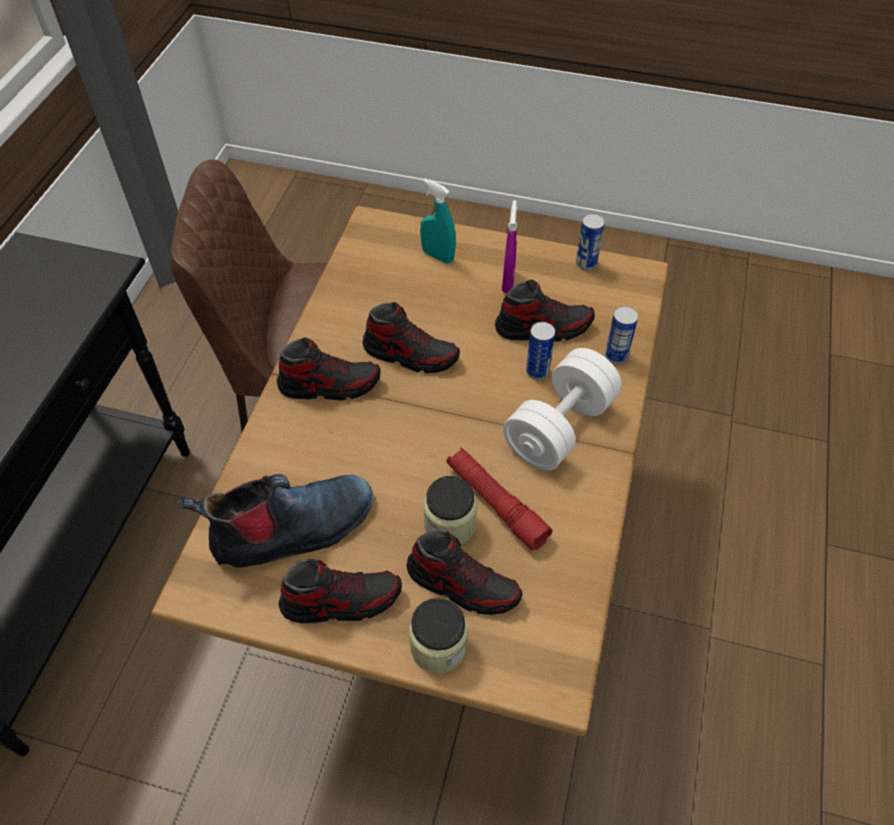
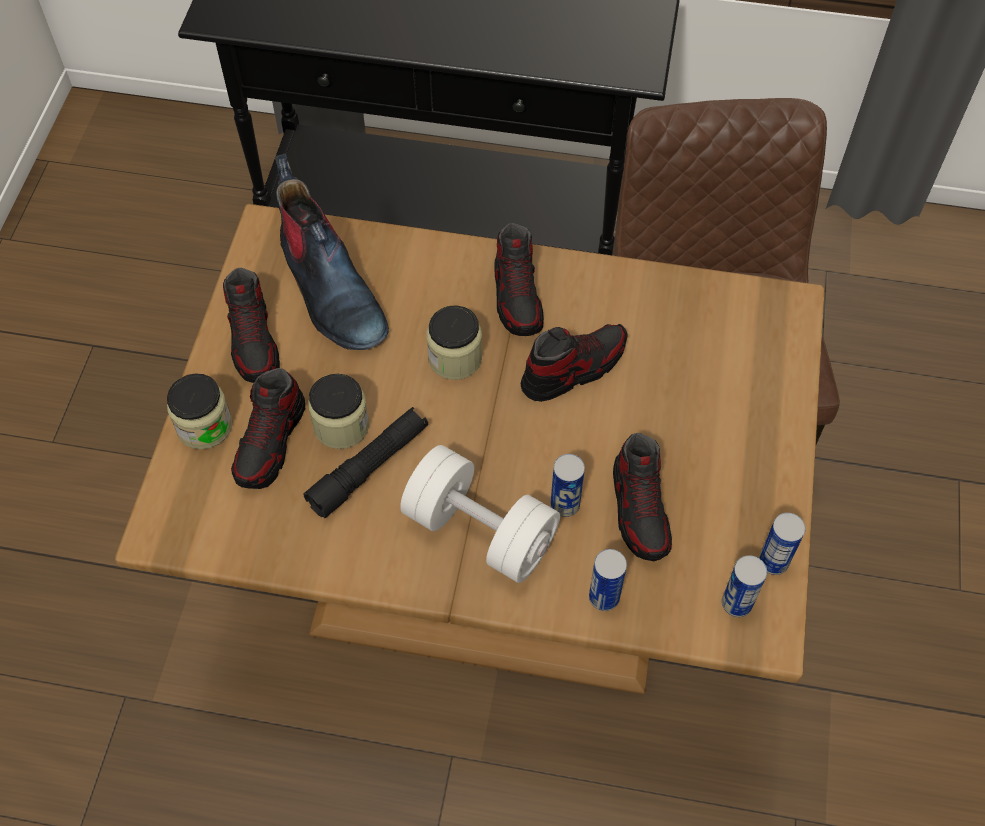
camera: 85 degrees right, 5 degrees up
(388, 434) = (455, 358): none -> jar
(411, 354) = (573, 368): shoe -> shoe turned 135 degrees counterclockwise
(438, 256) = (747, 382): turquoise spray bottle -> none
(496, 503) = (369, 468): red flashlight -> black flashlight
(508, 282) = (715, 465): purple spray bottle -> none
(618, 285) = (736, 603): none -> can

